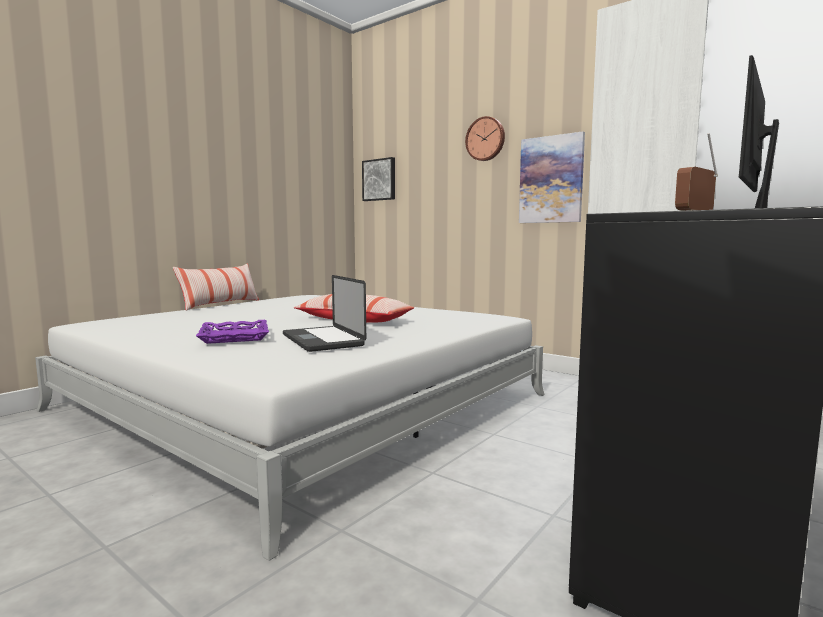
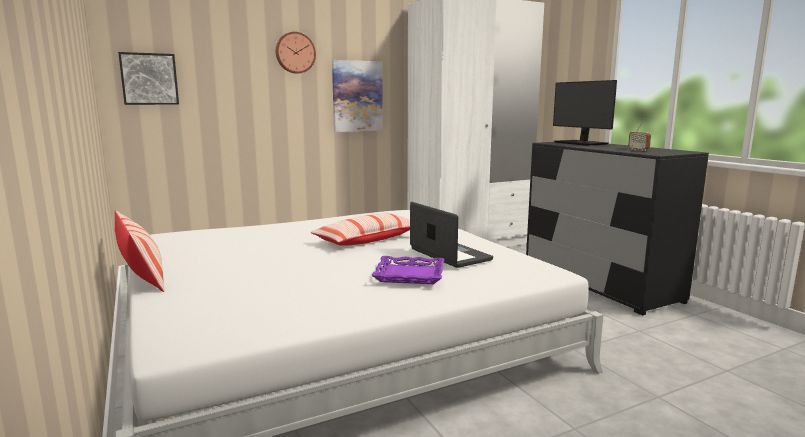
camera: 65 degrees left, 5 degrees up
(322, 340) = (450, 254): laptop -> laptop turned 120 degrees counterclockwise

